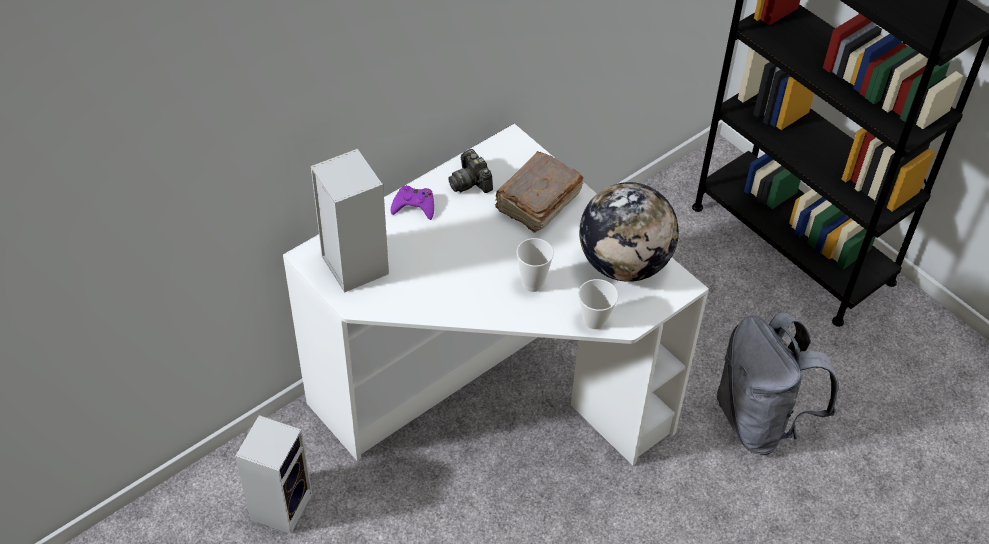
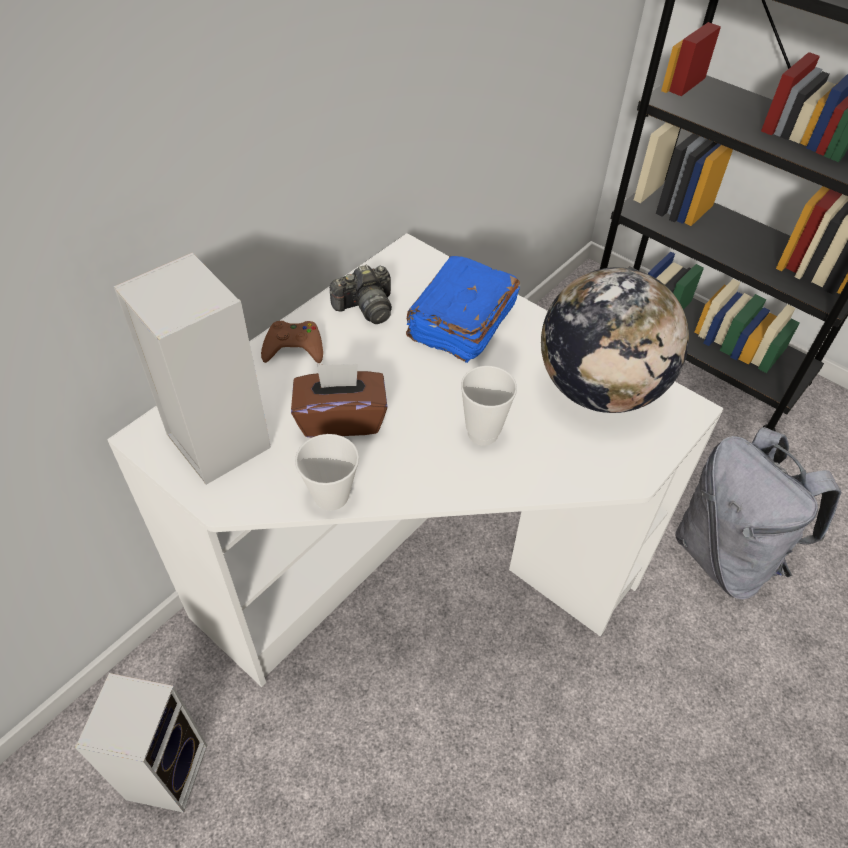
camera: 10 degrees left, 0 degrees up
(414, 206) = (294, 347): purple game controller -> brown game controller
(438, 261) = (341, 419): none -> brown tissue box
(470, 182) = (366, 308): camera -> camera turned 75 degrees counterclockwise
(537, 202) = (460, 323): brown book -> blue book
(595, 320) = (585, 475): cup -> cup (331, 496)

